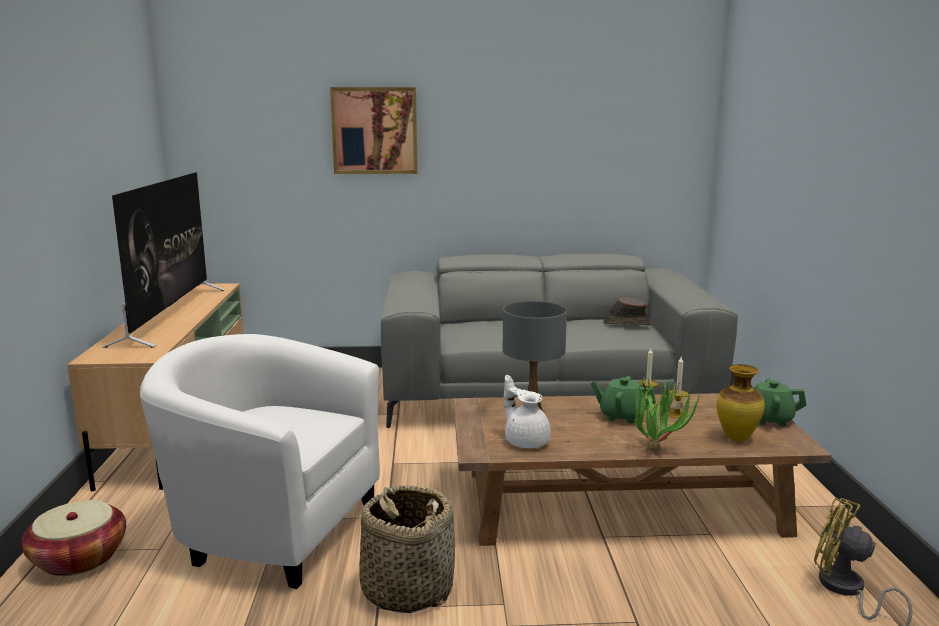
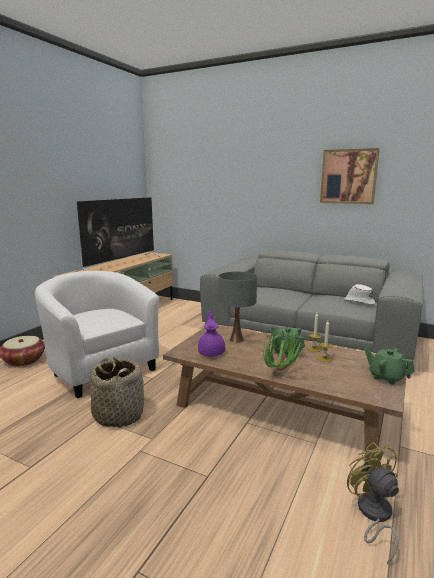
camera: 30 degrees right, 0 degrees up
(374, 131) = (238, 177): picture -> picture (348, 176)
(526, 441) = (211, 352): white teapot -> purple teapot
(626, 324) = (358, 301): brown hat -> white hat
(737, 438) = (344, 383): vase -> none

